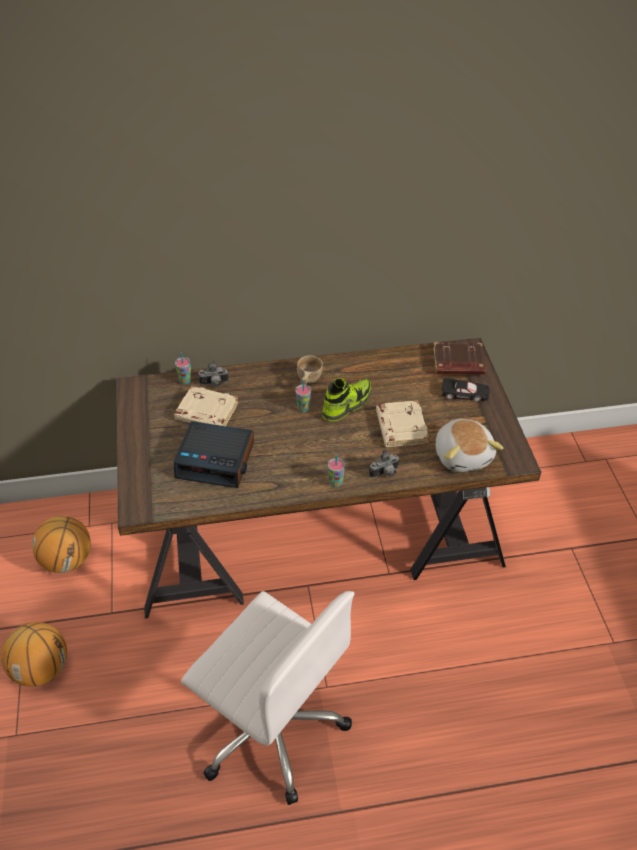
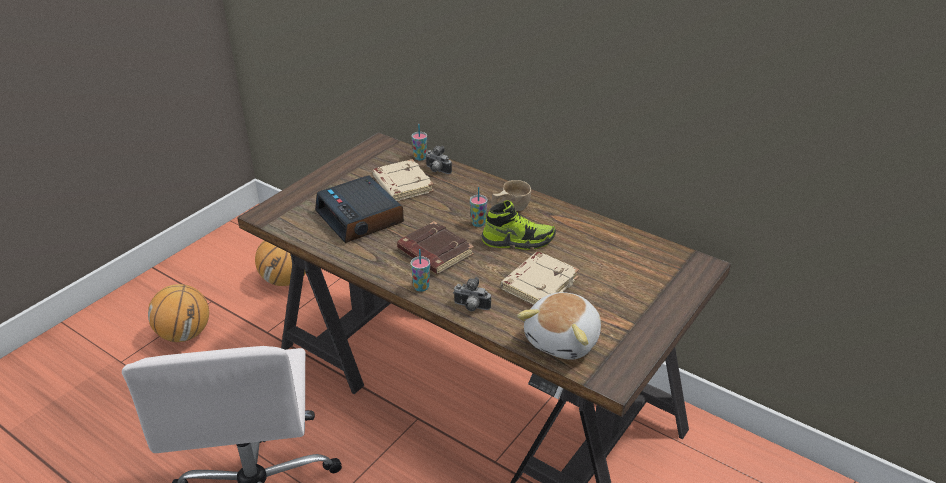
camera: 45 degrees right, 10 degrees down
(458, 363) = (673, 269): brown book -> brown book (434, 253)
(464, 394) = (642, 296): black toy car -> none

